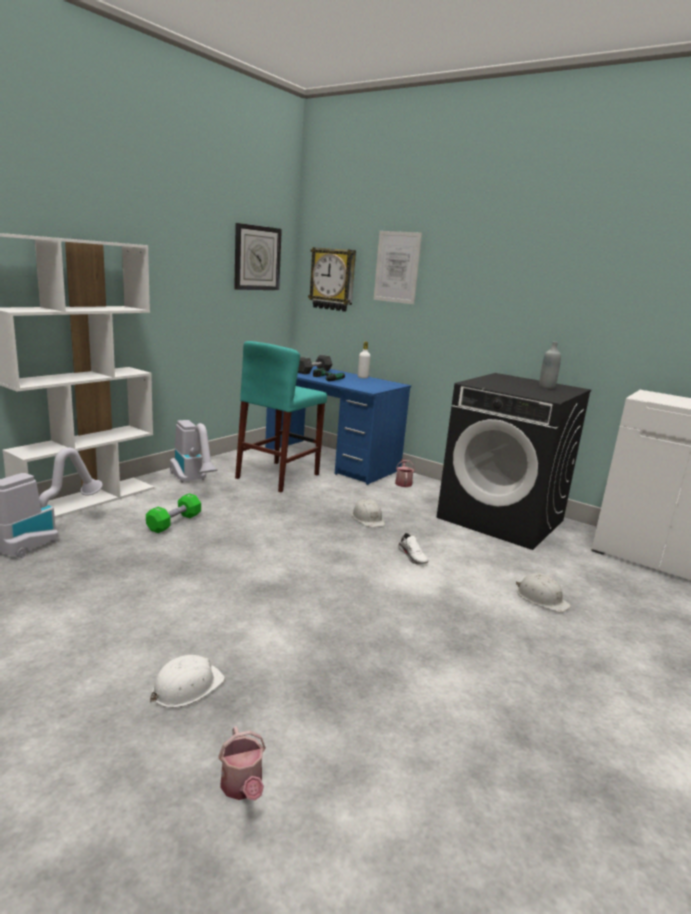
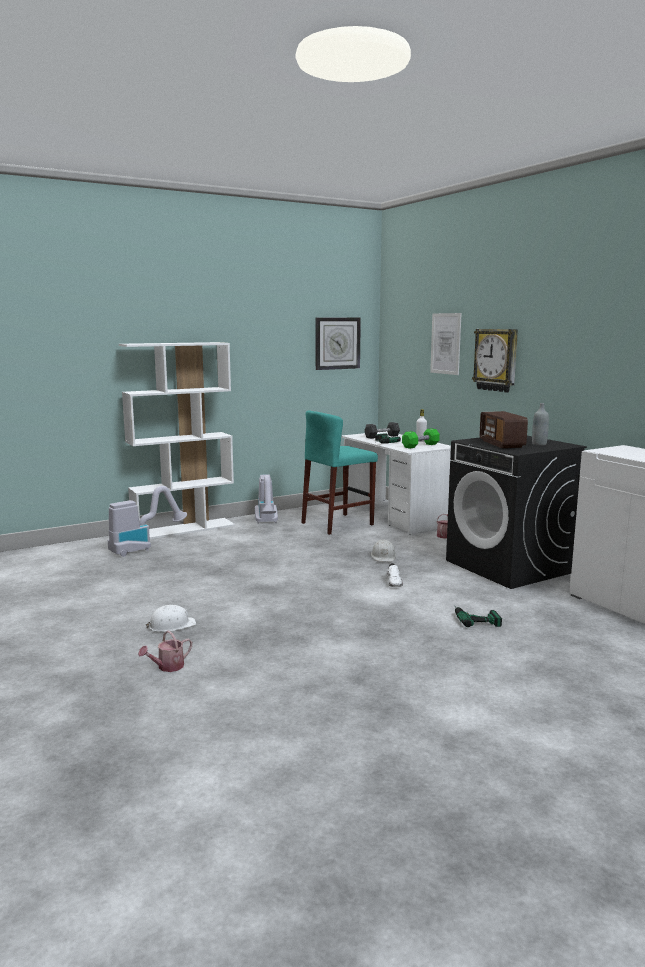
camera: 25 degrees right, 5 degrees down
(174, 522) = (232, 546): green dumbbell -> green dumbbell (420, 446)
(243, 787) = (167, 667): watering can -> watering can turned 45 degrees clockwise
(331, 461) = (395, 516): blue desk -> white desk
(333, 279) = (403, 356): wall clock -> wall clock (496, 360)
(513, 387) = (502, 444): none -> radio
(541, 598) = (474, 618): white hard hat -> power drill

